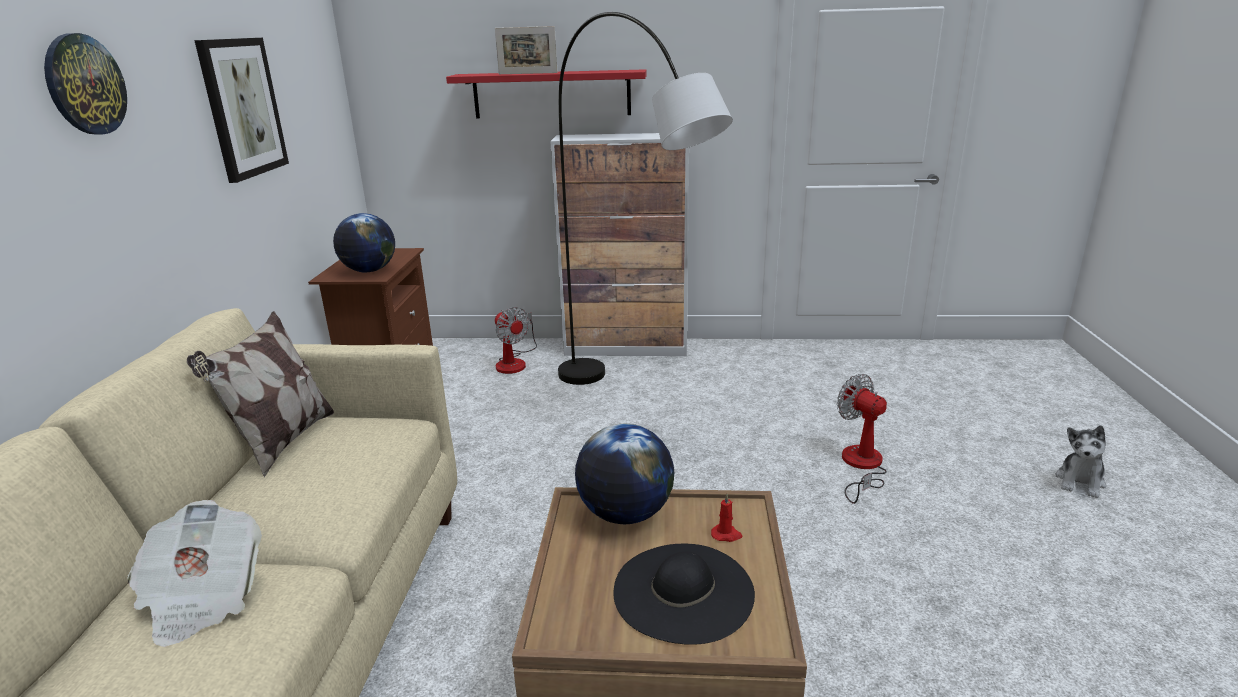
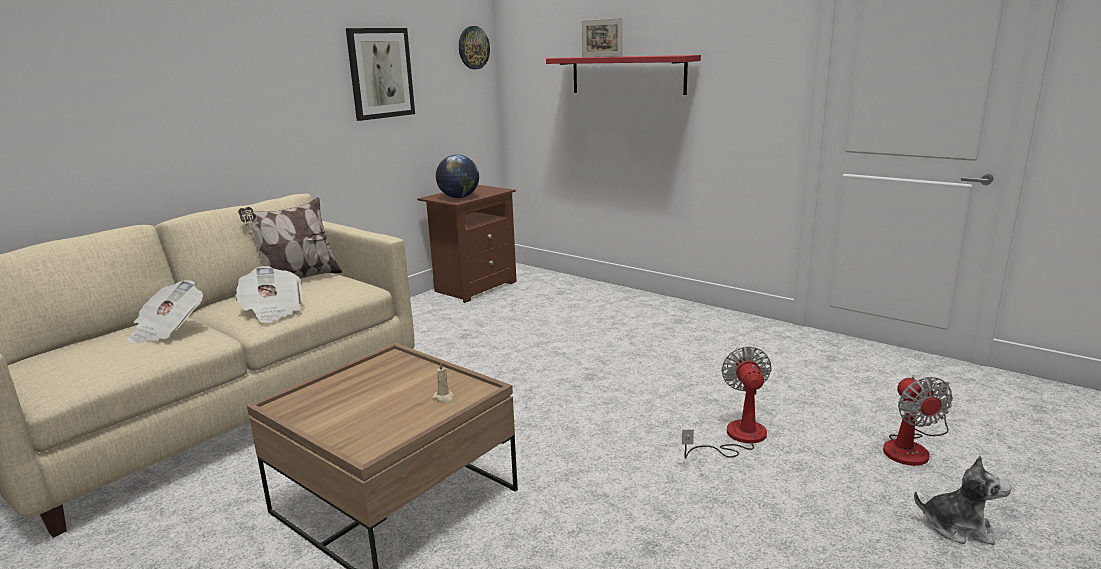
camera: 35 degrees right, 5 degrees down
(85, 85) = (251, 51): wall clock -> wall clock (473, 47)
(323, 502) = (272, 311): none -> newspaper
(514, 362) = (567, 294): fan -> fan (912, 447)
(625, 514) = (409, 368): globe -> none
(626, 348) = (663, 303): cabinet -> none
(635, 407) = (611, 344): grey floor lamp -> none
(683, 591) = (370, 414): black hat -> none
(726, 535) = (444, 398): red candle -> beige candle
(1080, 482) = (957, 527): plush toy -> plush toy turned 135 degrees counterclockwise

